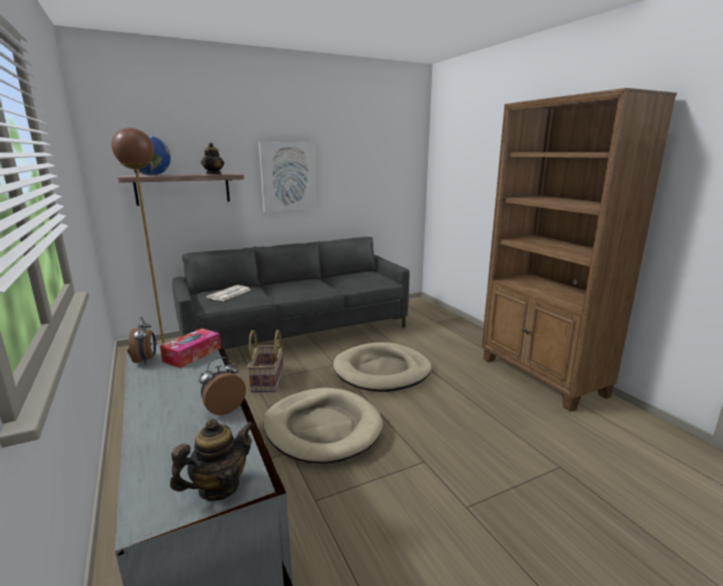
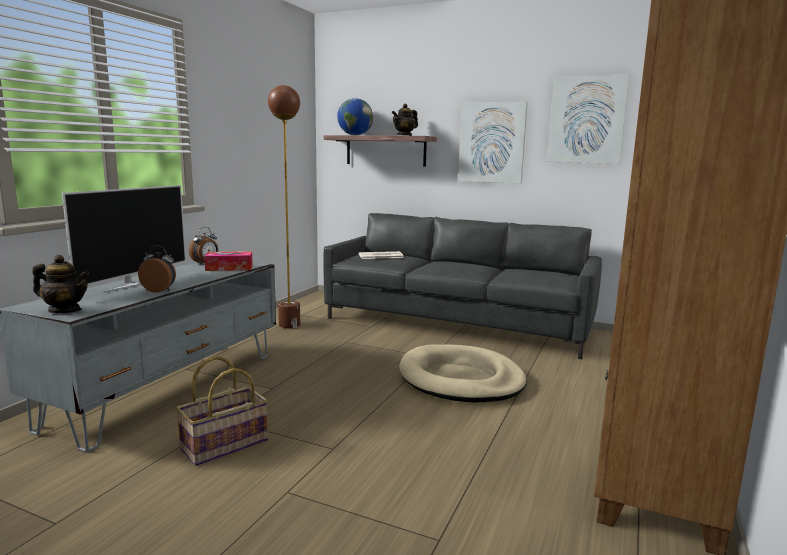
camera: 50 degrees right, 5 degrees down
(164, 420) = (132, 284): none -> television
(268, 380) = (356, 344): basket -> basket (225, 445)
(322, 428) = (320, 388): beige dog bed -> none
(355, 157) = (587, 120): none -> picture

